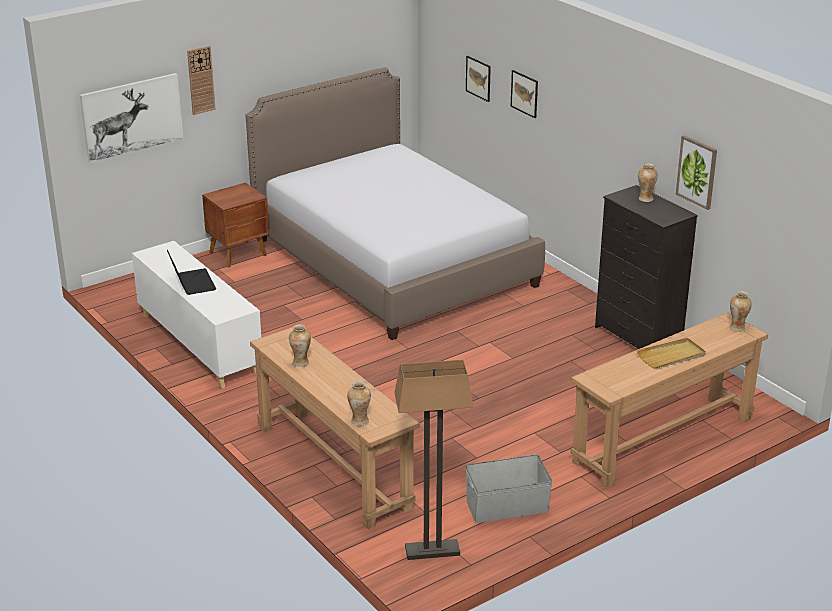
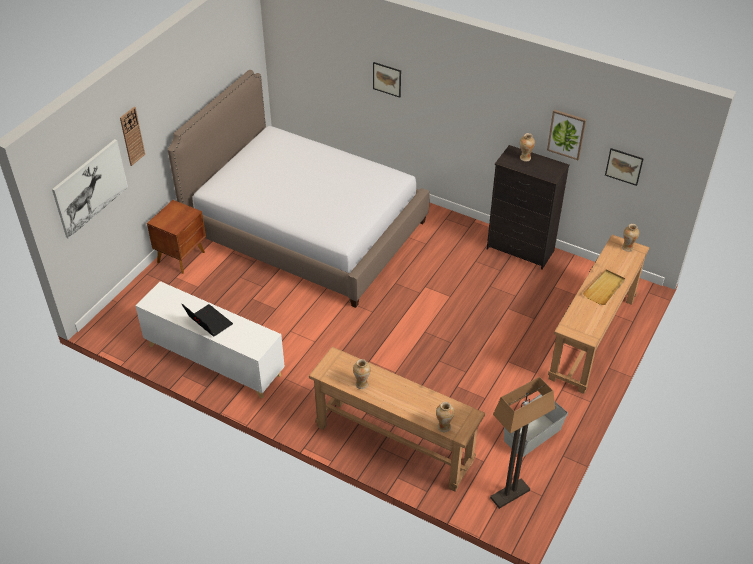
camera: 25 degrees left, 15 degrees up
(478, 78) = (335, 67): picture -> picture (624, 166)

